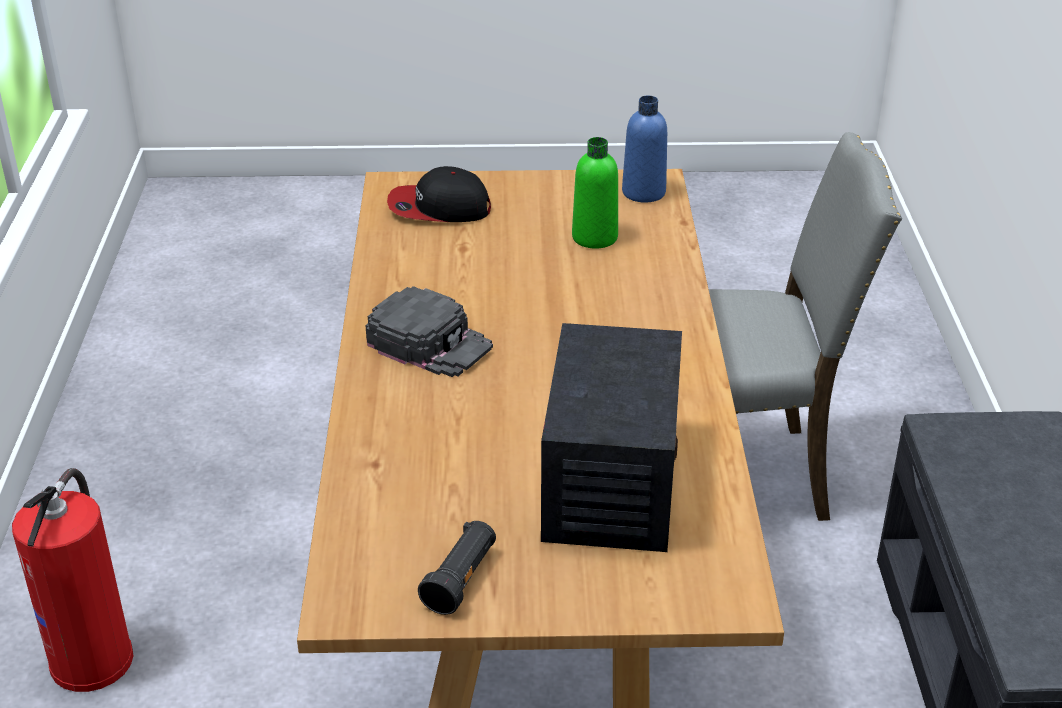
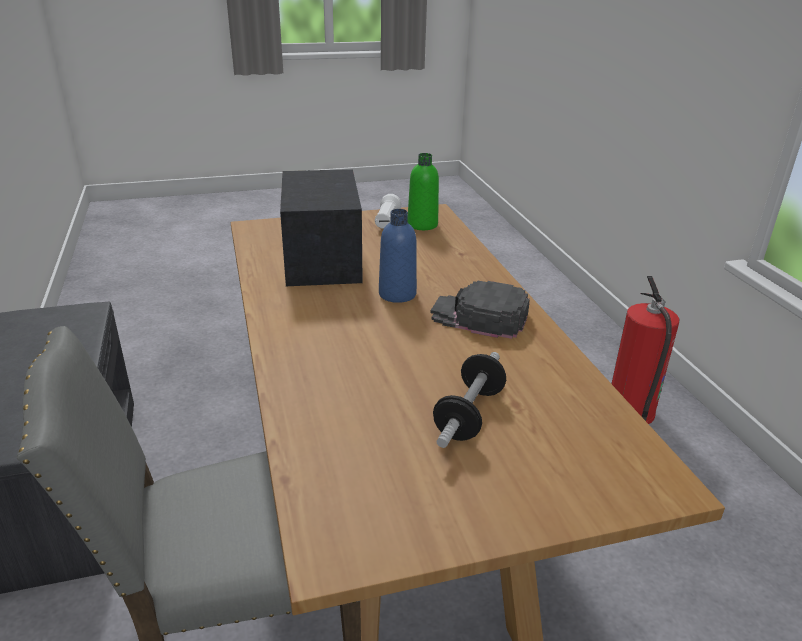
camera: 165 degrees right, 5 degrees down
(438, 208) = (582, 455): cap -> none
(461, 579) = (386, 222): black flashlight -> white flashlight
(512, 245) = (469, 414): none -> dumbbell
(594, 237) = (386, 438): green bottle -> green bottle (422, 225)
(643, 192) = (343, 527): blue bottle -> blue bottle (397, 294)

